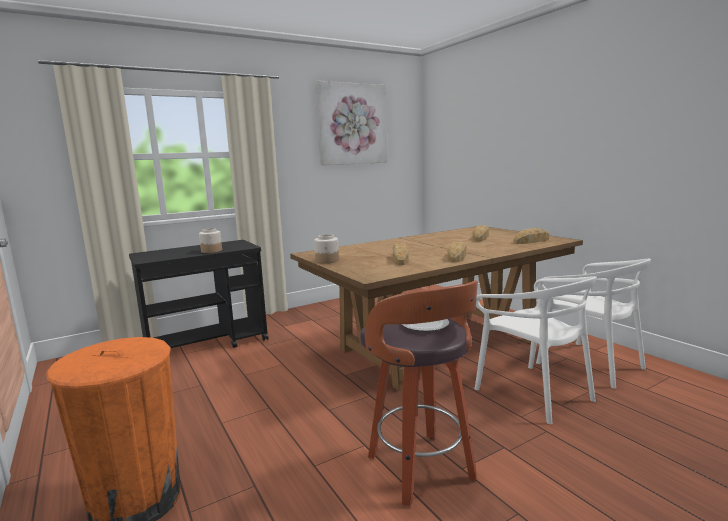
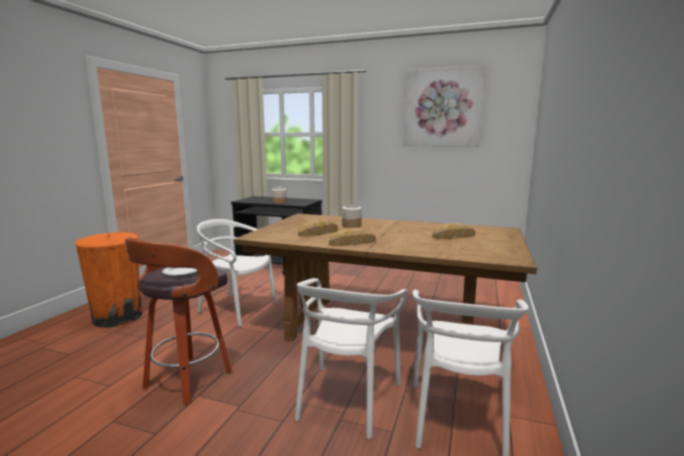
camera: 50 degrees right, 0 degrees up
(281, 397) = (238, 309): none -> white chair
(327, 260) = (287, 222): jar -> jar (351, 225)
(531, 241) = (476, 251): bread -> none

